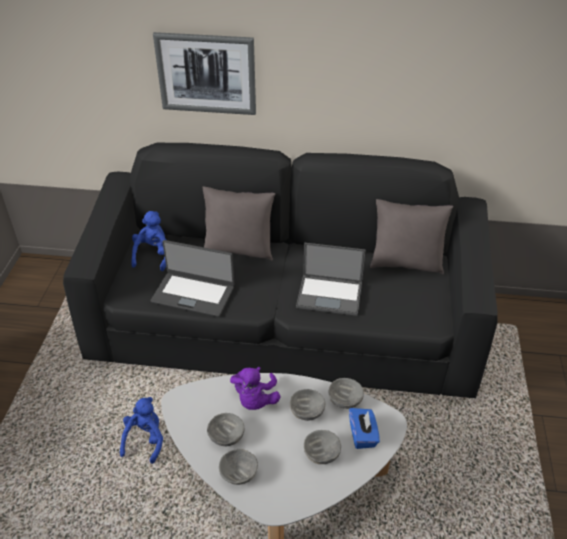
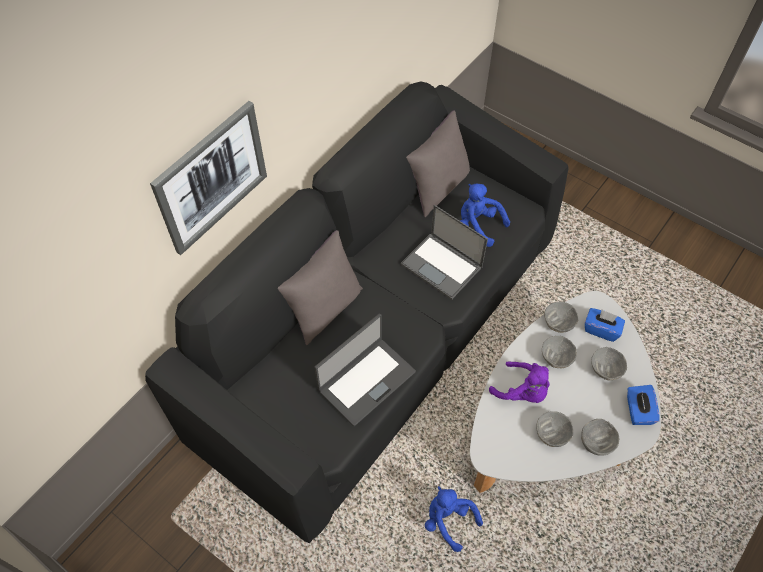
camera: 60 degrees left, 15 degrees up
(153, 255) = (277, 394): blue plush toy -> blue plush toy (478, 225)
(293, 497) = (638, 411): none -> blue tissue box
(330, 295) = (442, 266): laptop -> laptop turned 90 degrees clockwise

